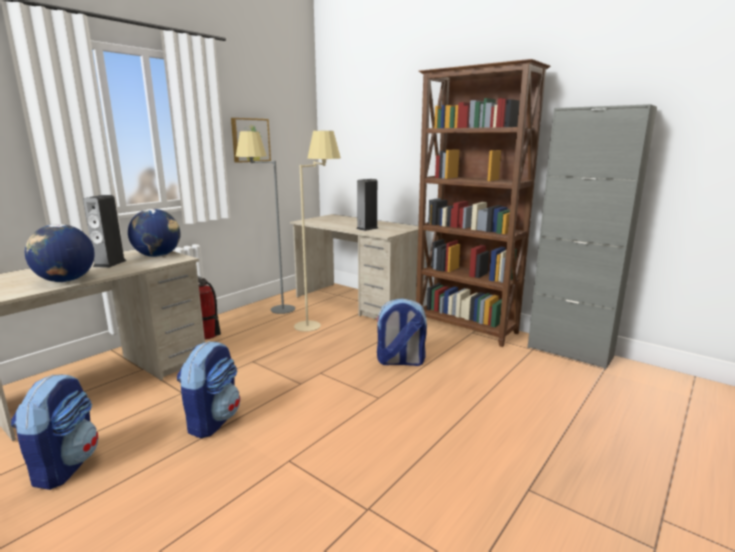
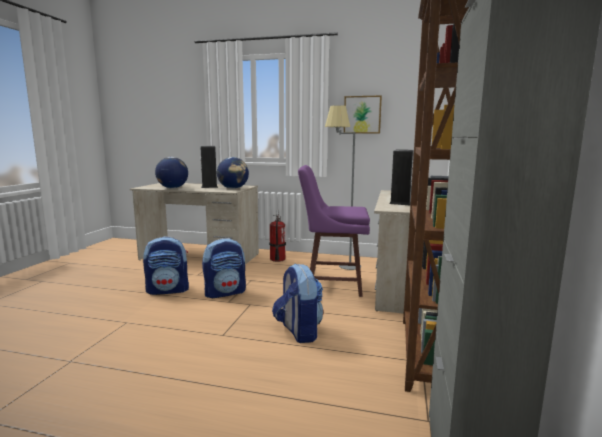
camera: 65 degrees right, 5 degrees down
(65, 465) = (120, 274): backpack -> backpack (225, 292)
(319, 327) = (332, 285): beige floor lamp -> purple stool

